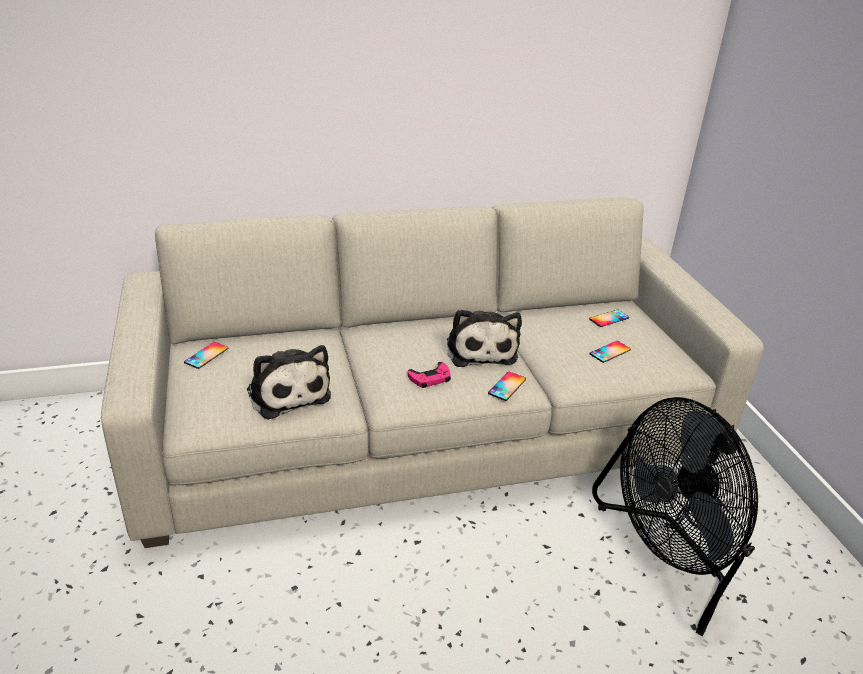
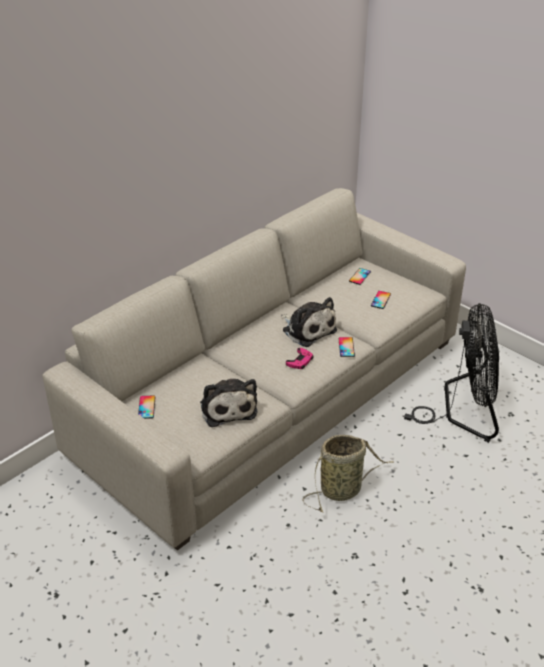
camera: 30 degrees left, 5 degrees up
(287, 392) = (227, 407): plush toy -> plush toy turned 45 degrees clockwise
(405, 579) = (343, 489): none -> basket
(670, 551) = (462, 406): black fan -> black fan turned 120 degrees counterclockwise

